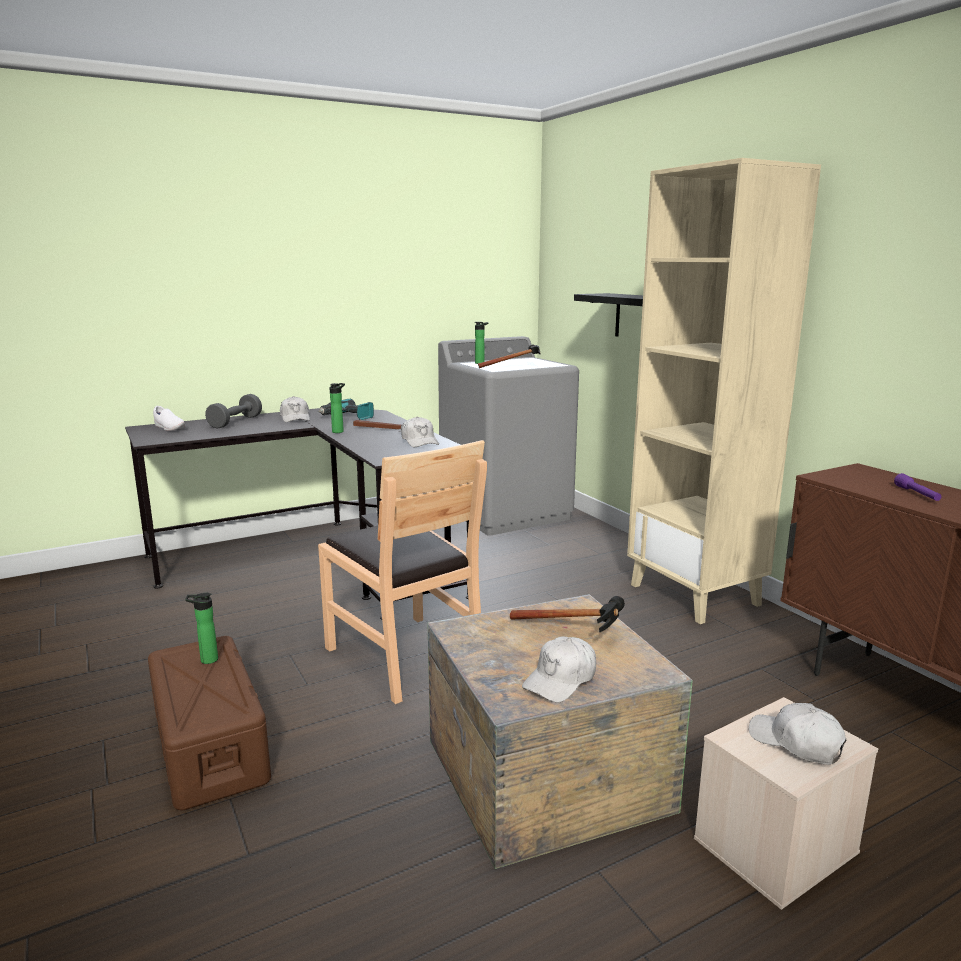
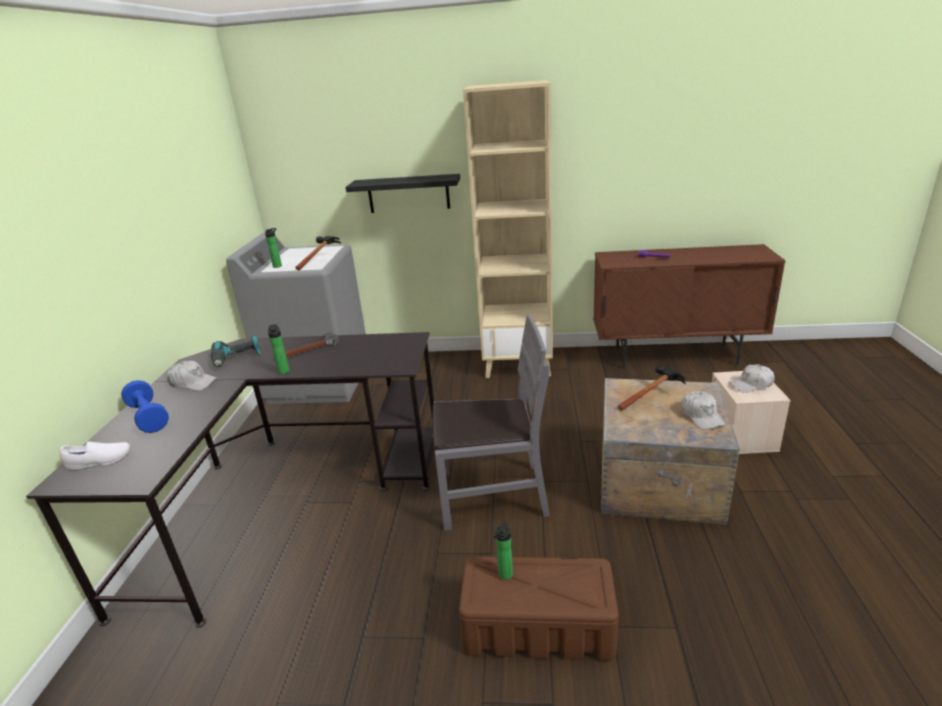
camera: 55 degrees left, 10 degrees up
(235, 422) = (148, 417): grey dumbbell -> blue dumbbell
(405, 656) = (492, 494): brown chair -> grey chair
(420, 441) = (371, 345): white cap -> none

